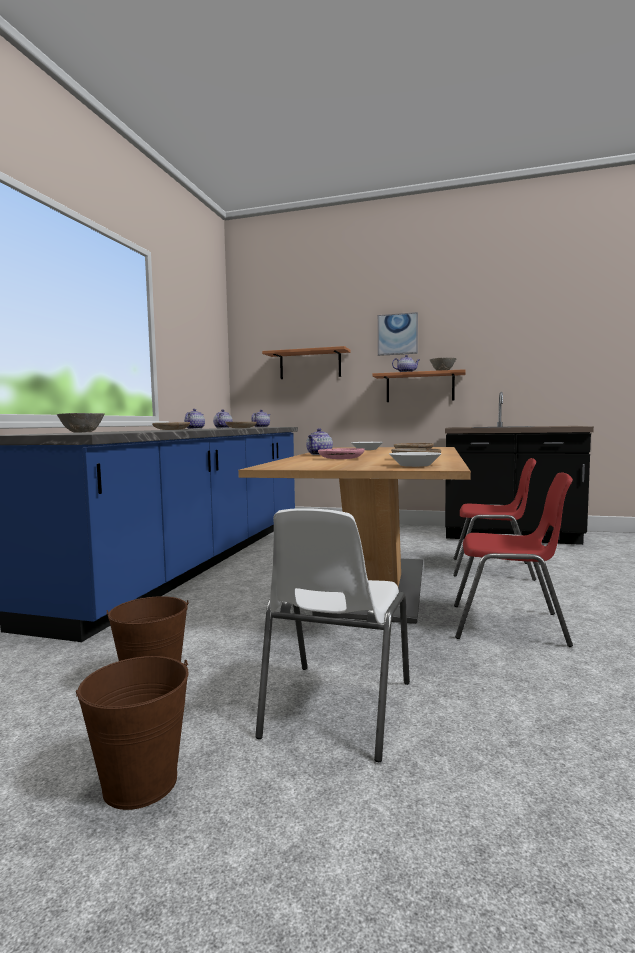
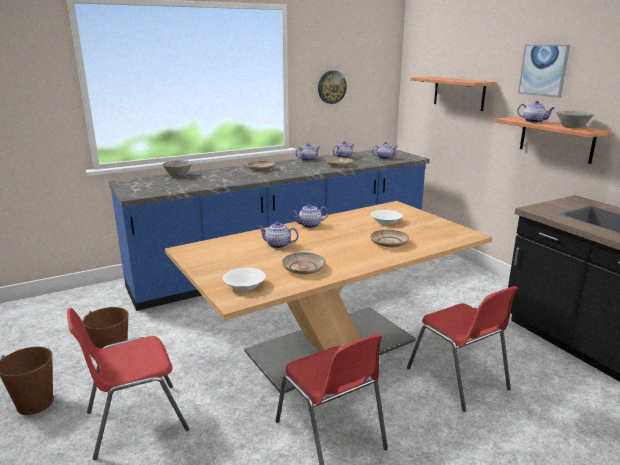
camera: 45 degrees right, 15 degrees up
(186, 356) = (331, 87): none -> wall clock
(335, 709) = (135, 420): white chair -> red chair
(341, 458) = (277, 245): pink plate -> teapot

